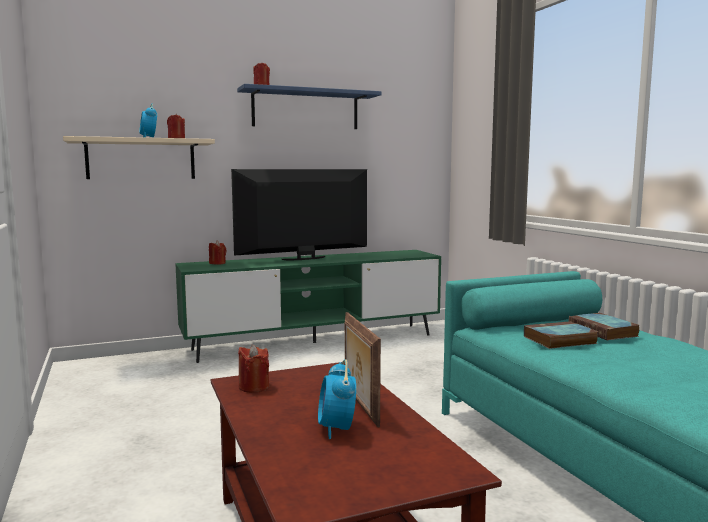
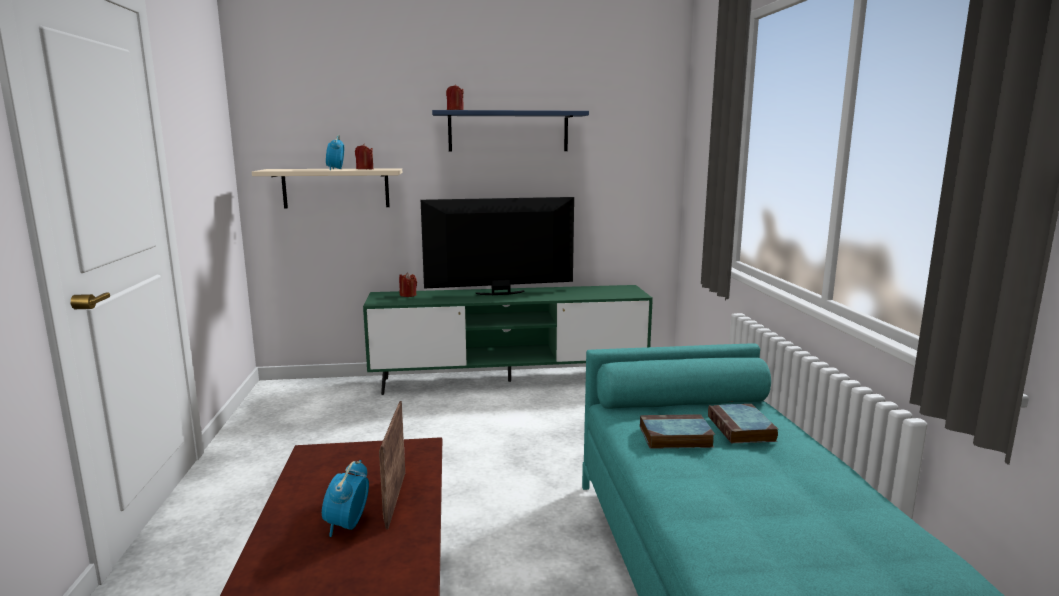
camera: 15 degrees right, 5 degrees up
(254, 387) = (322, 461): red candle -> none

